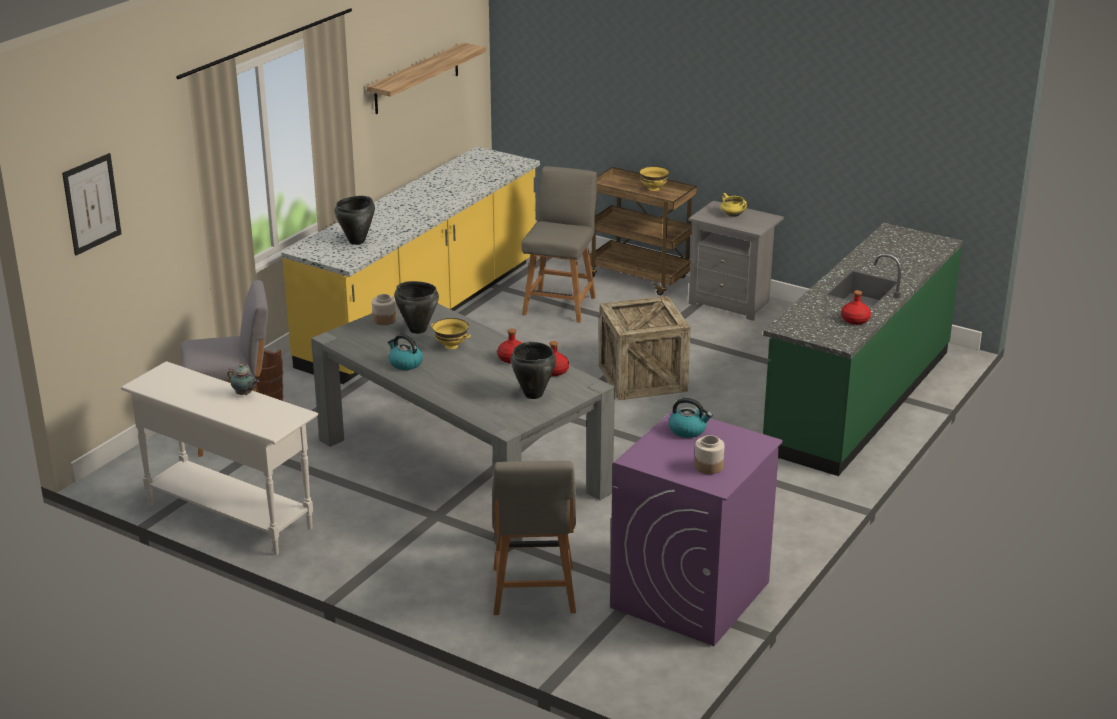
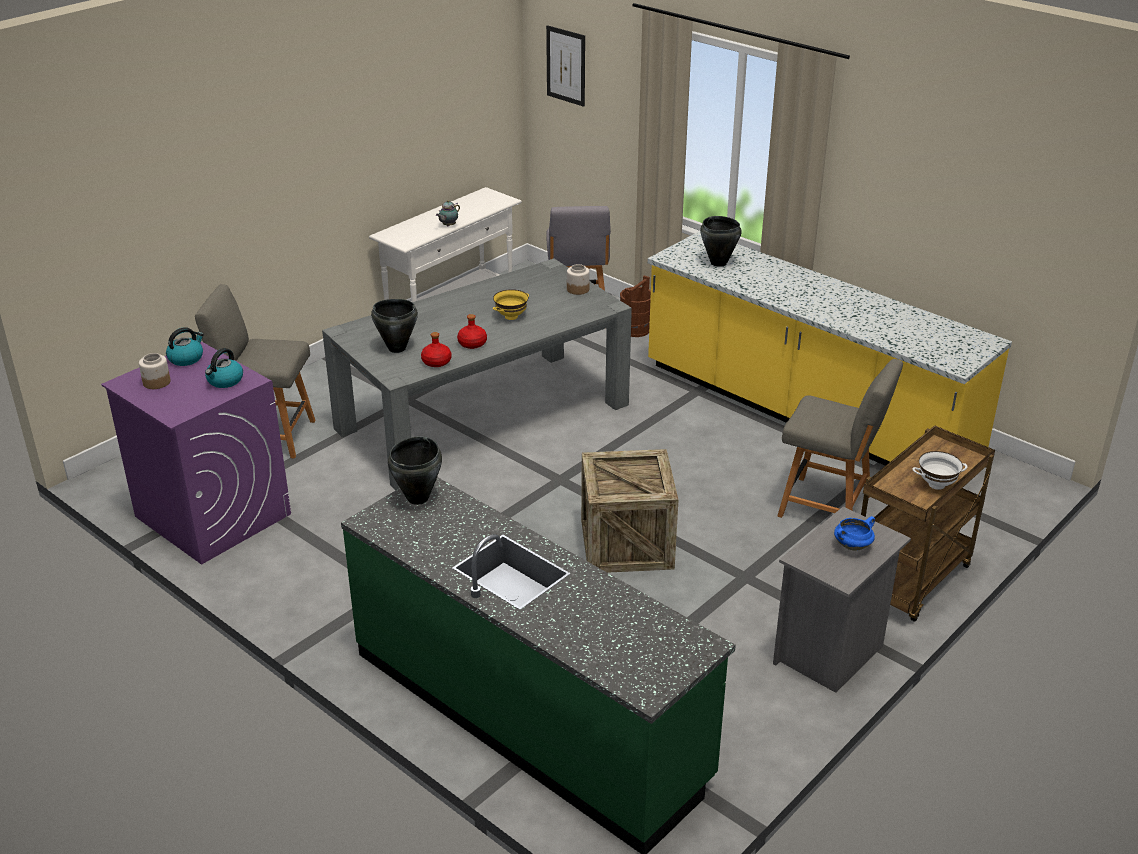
camera: 100 degrees right, 5 degrees up
(405, 363) = (486, 295): kettle -> kettle (186, 358)
(417, 78) = (965, 206): shelf -> none
(417, 329) = (552, 303): black cooking pot -> black cooking pot (418, 498)
(654, 189) = (936, 485): yellow bowl -> white bowl
(732, 215) = (852, 545): yellow cooking pot -> blue cooking pot
(855, 320) = (423, 543): red bottle -> none

